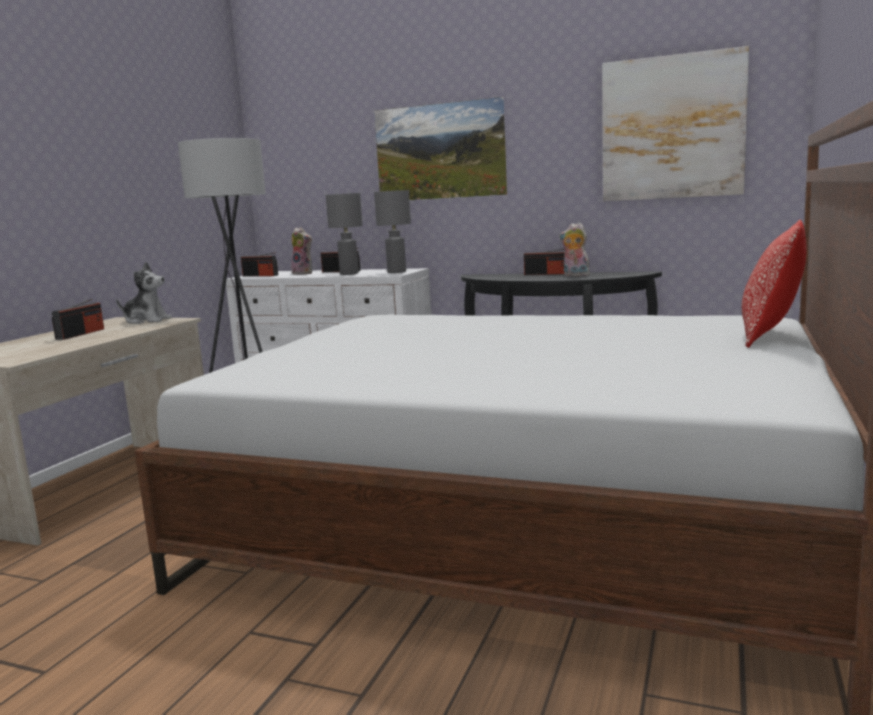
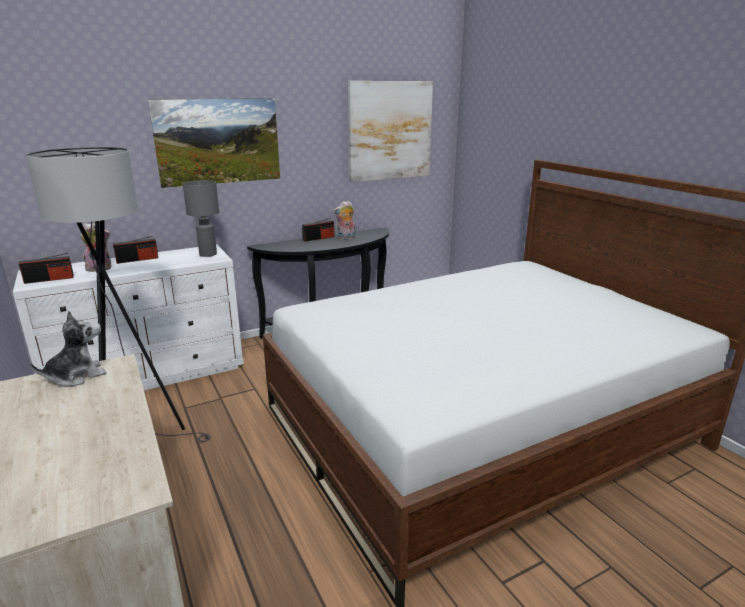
camera: 50 degrees left, 10 degrees up
(80, 334) = (61, 423): radio -> none
(349, 274) = (163, 263): grey table lamp -> none
(770, 335) = (567, 279): pillow -> none

